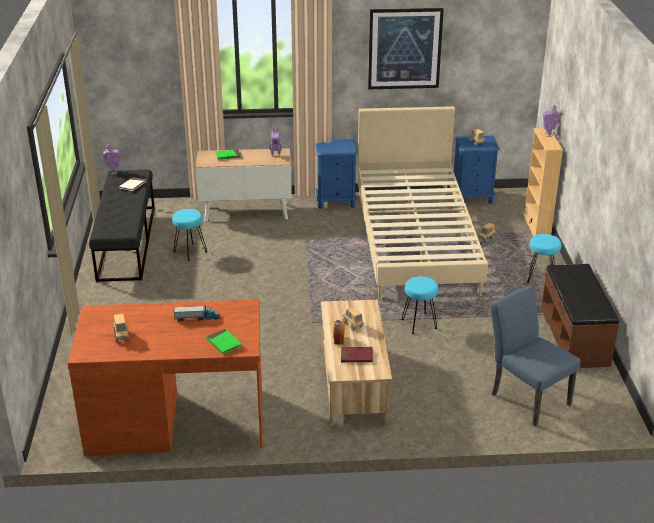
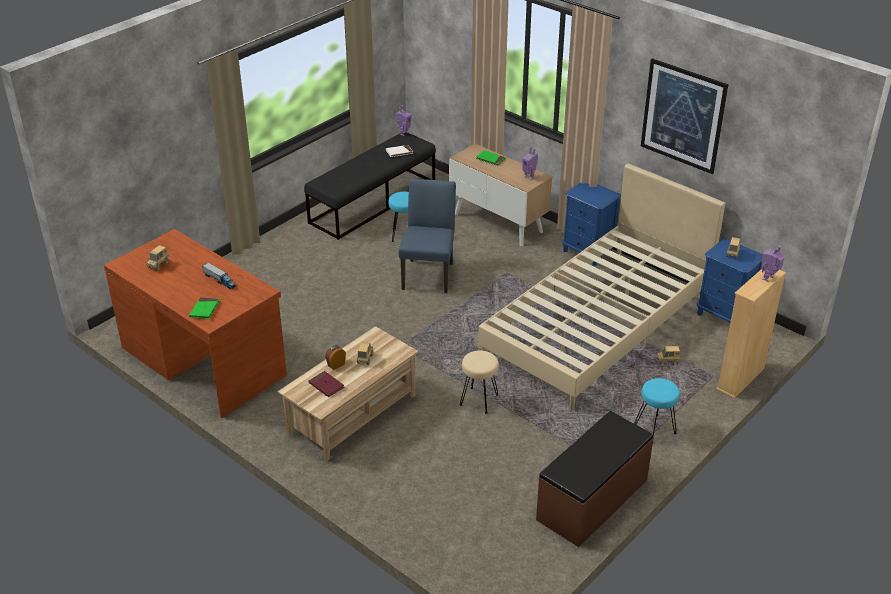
camera: 45 degrees right, 5 degrees up
(419, 324) = (479, 400): turquoise stool -> beige stool
(526, 396) = (462, 518): blue chair -> blue chair (429, 273)

